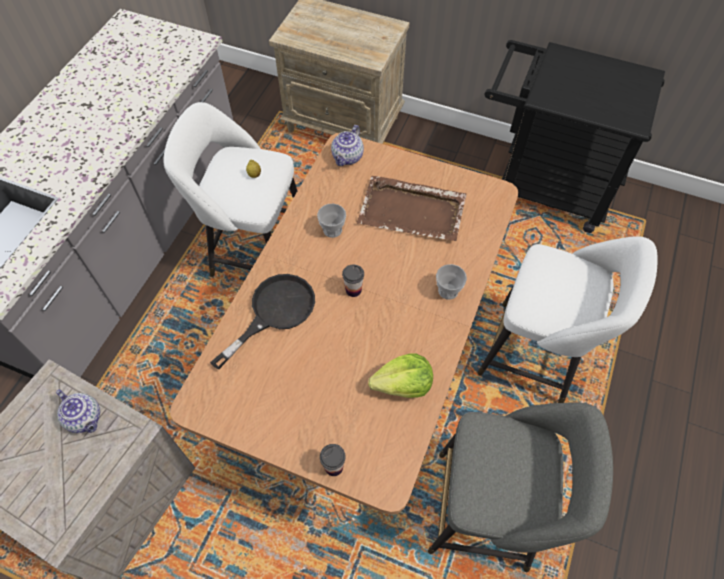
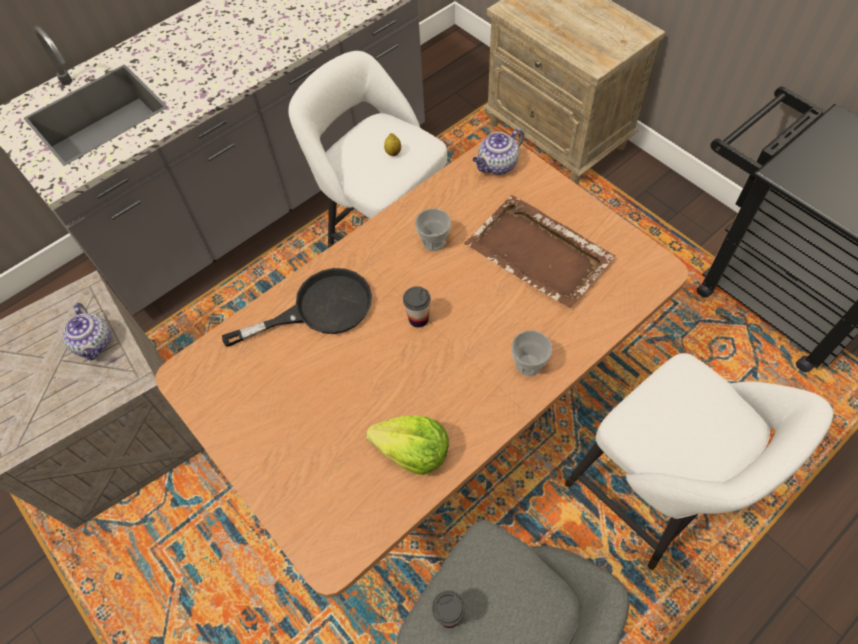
camera: 30 degrees right, 0 degrees up
(333, 467) = (284, 509): cup -> cup (449, 615)

